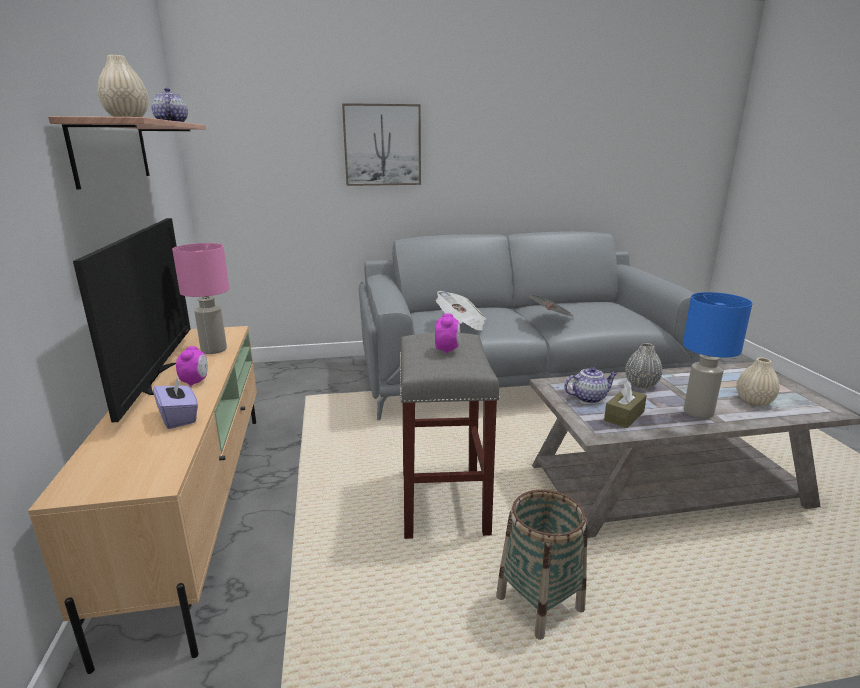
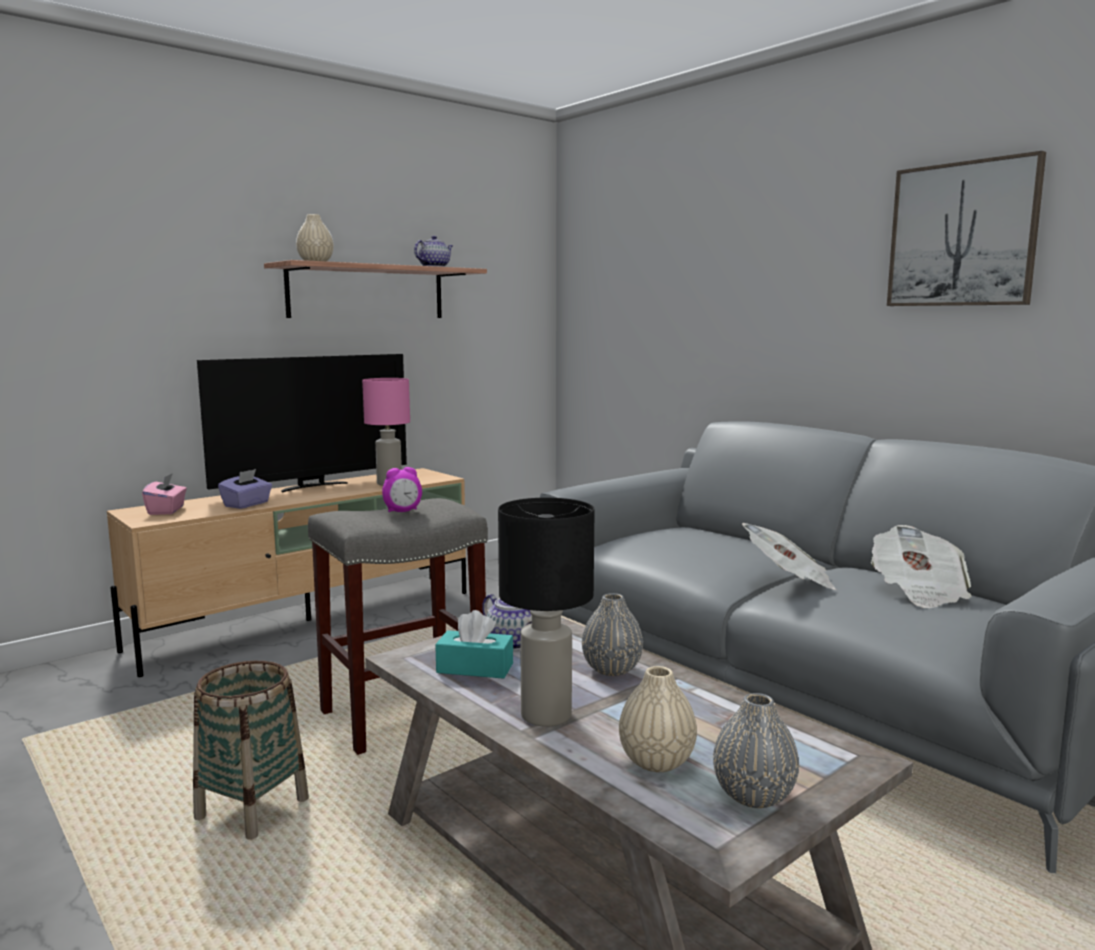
camera: 60 degrees right, 10 degrees down
(120, 465) = (167, 510): none -> pink tissue box
(195, 382) = (315, 494): alarm clock -> none
(382, 145) = (733, 288): picture -> picture (962, 235)
(461, 324) = (664, 545): newspaper -> newspaper (918, 592)
(624, 416) = (475, 668): brown tissue box -> turquoise tissue box
(697, 412) = (546, 715): blue table lamp -> black table lamp
(785, 393) = (753, 795): none -> grey vase

